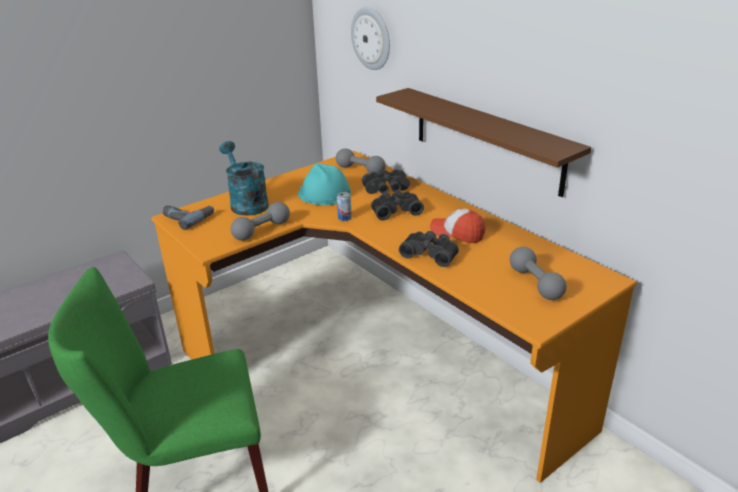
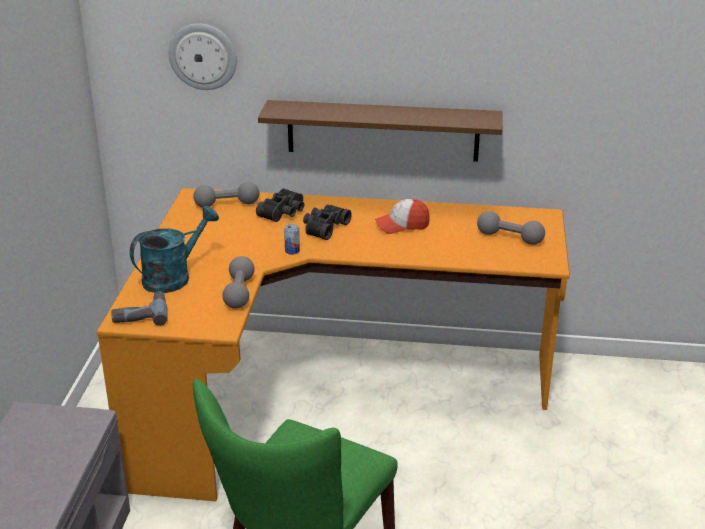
camera: 45 degrees left, 0 degrees up
(246, 203) = (173, 277): turquoise watering can -> turquoise watering can turned 120 degrees clockwise
(324, 194) = (233, 238): turquoise hard hat -> none
(430, 254) = (409, 249): black binoculars -> none

